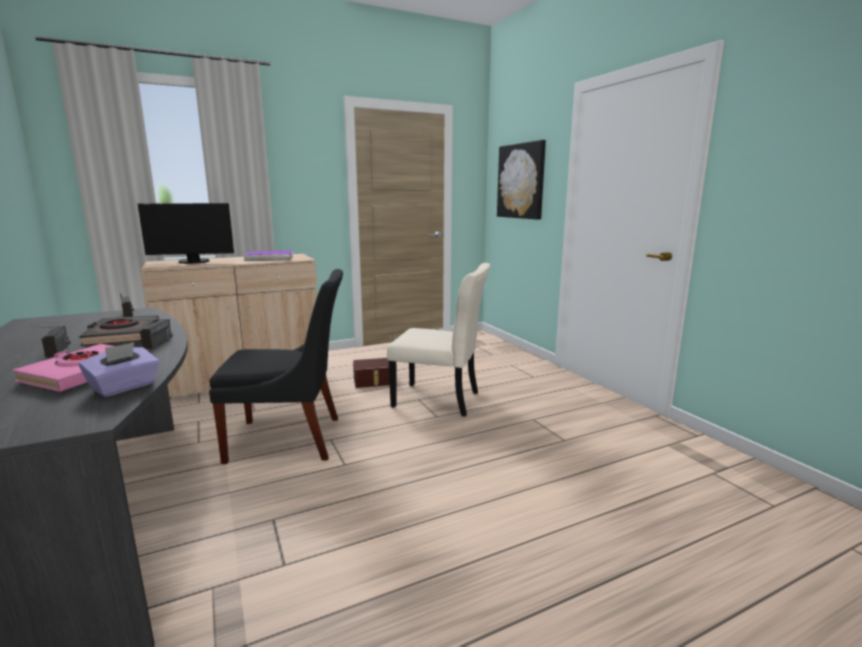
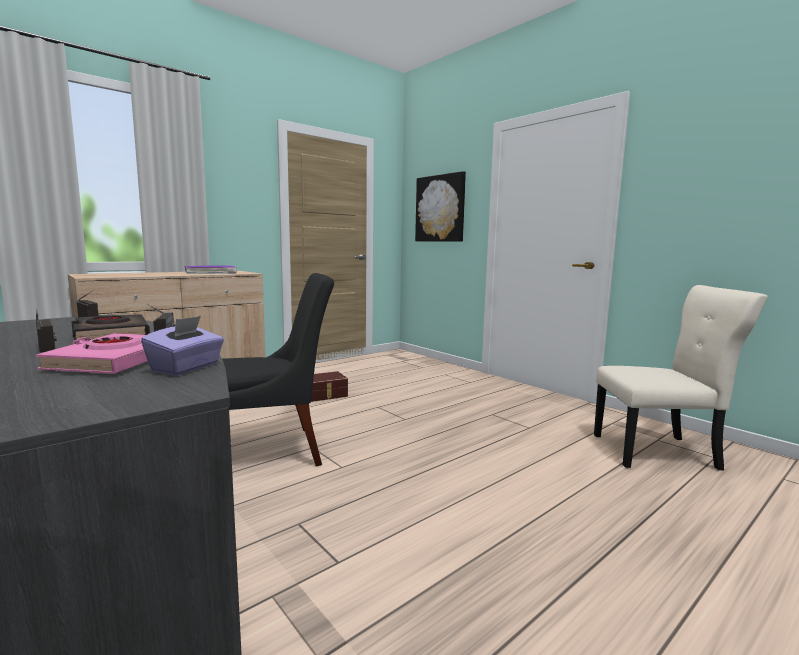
camera: 15 degrees left, 5 degrees down
(193, 262) = (128, 274): monitor -> none
(440, 400) = (398, 406): beige chair -> beige chair (659, 452)

